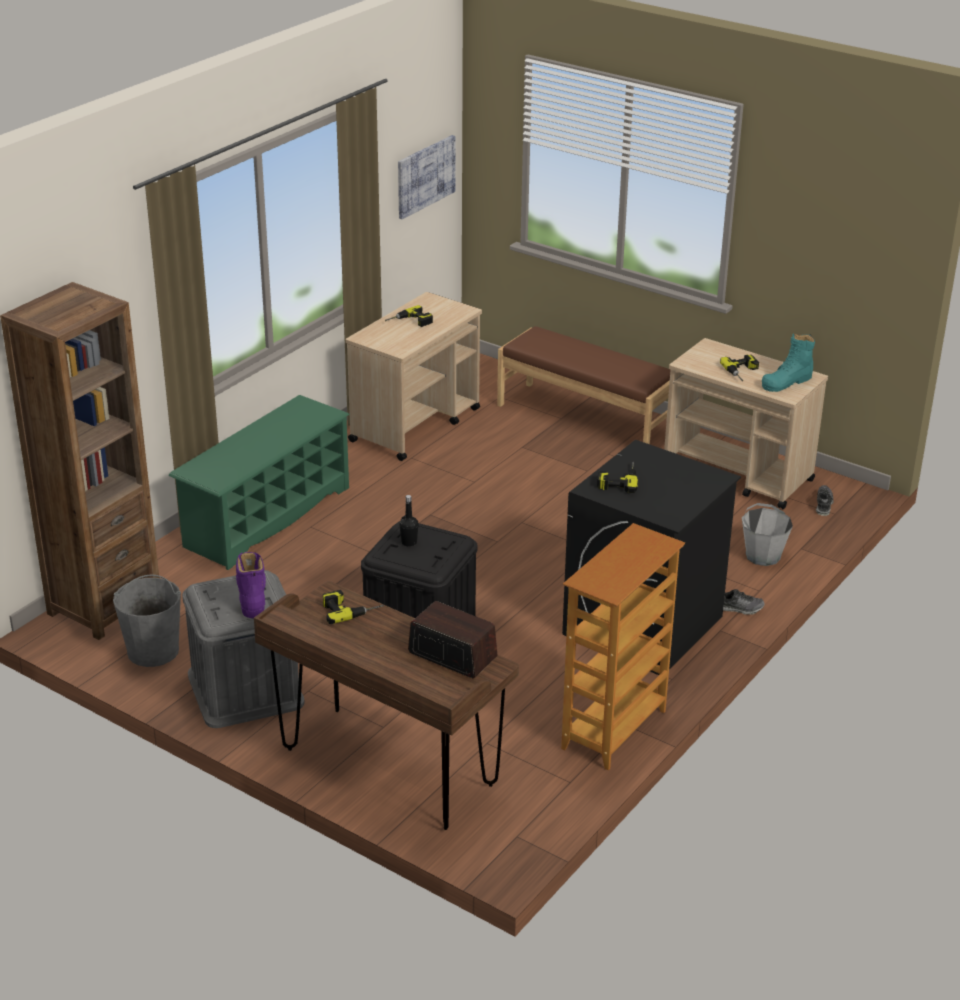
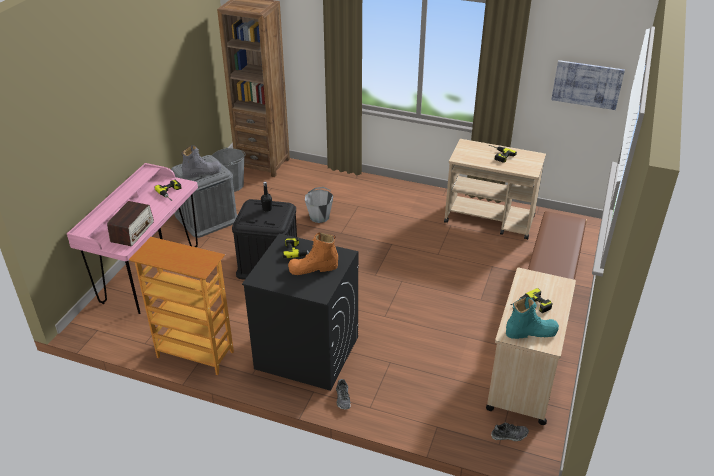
camera: 75 degrees right, 5 degrees up
(252, 596) = (202, 172): purple boot -> grey boot
(267, 517) = (360, 190): green shoe rack -> none
(388, 768) = (150, 274): brown desk -> pink desk
(662, 475) = (313, 268): none -> orange boot
(762, 555) = (416, 404): grey bucket -> grey bucket (320, 217)
(787, 382) = (531, 332): turquoise boot -> turquoise boot turned 135 degrees clockwise

